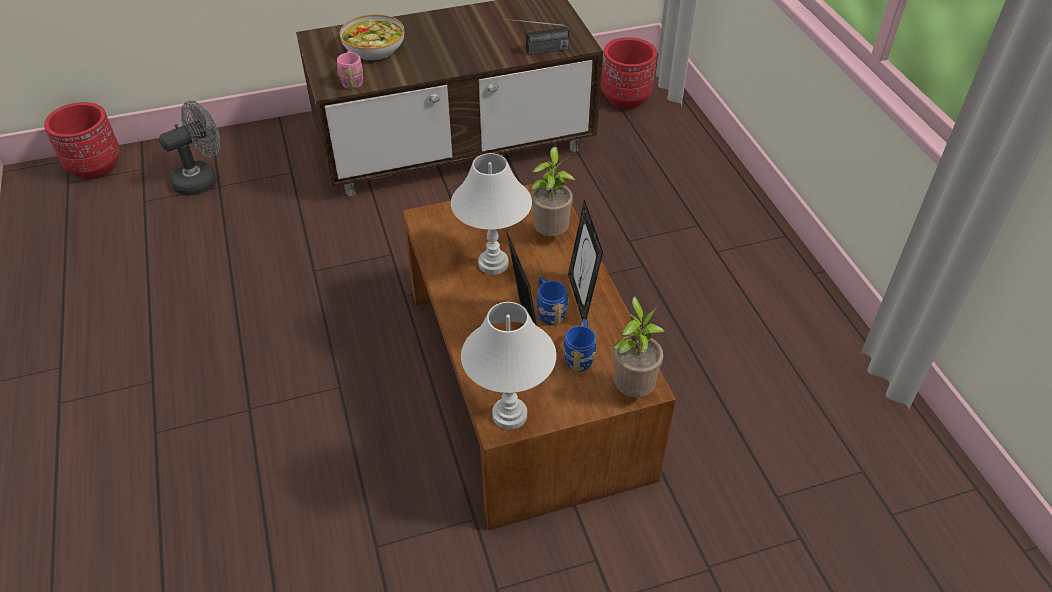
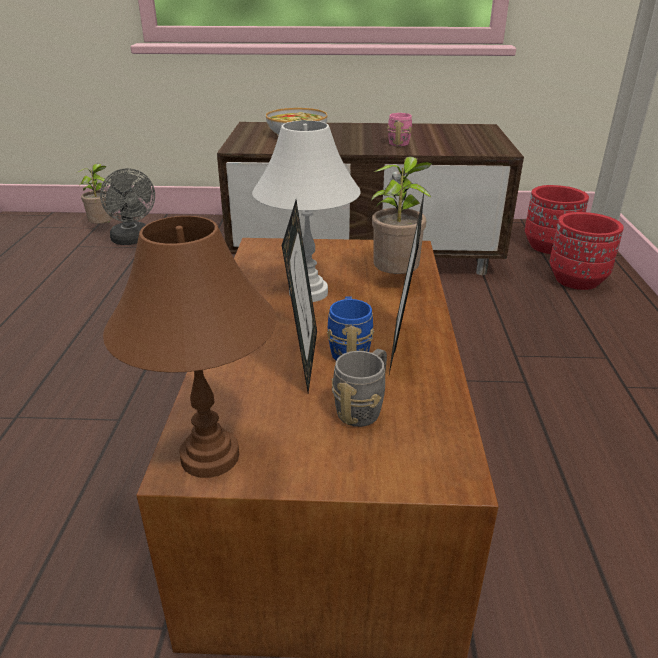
camera: 20 degrees right, 15 degrees down
(95, 167) = (62, 221): red planter -> red planter (576, 280)
(202, 179) = (133, 240): grey fan -> grey fan turned 75 degrees clockwise
(352, 80) = (261, 146): pink mug -> pink mug (399, 142)
(509, 414) = (210, 455): white table lamp -> brown table lamp
(536, 52) = (451, 150): radio -> none
(580, 356) = (363, 407): blue mug -> grey mug
(633, 389) = (426, 471): potted plant -> potted plant (103, 228)

